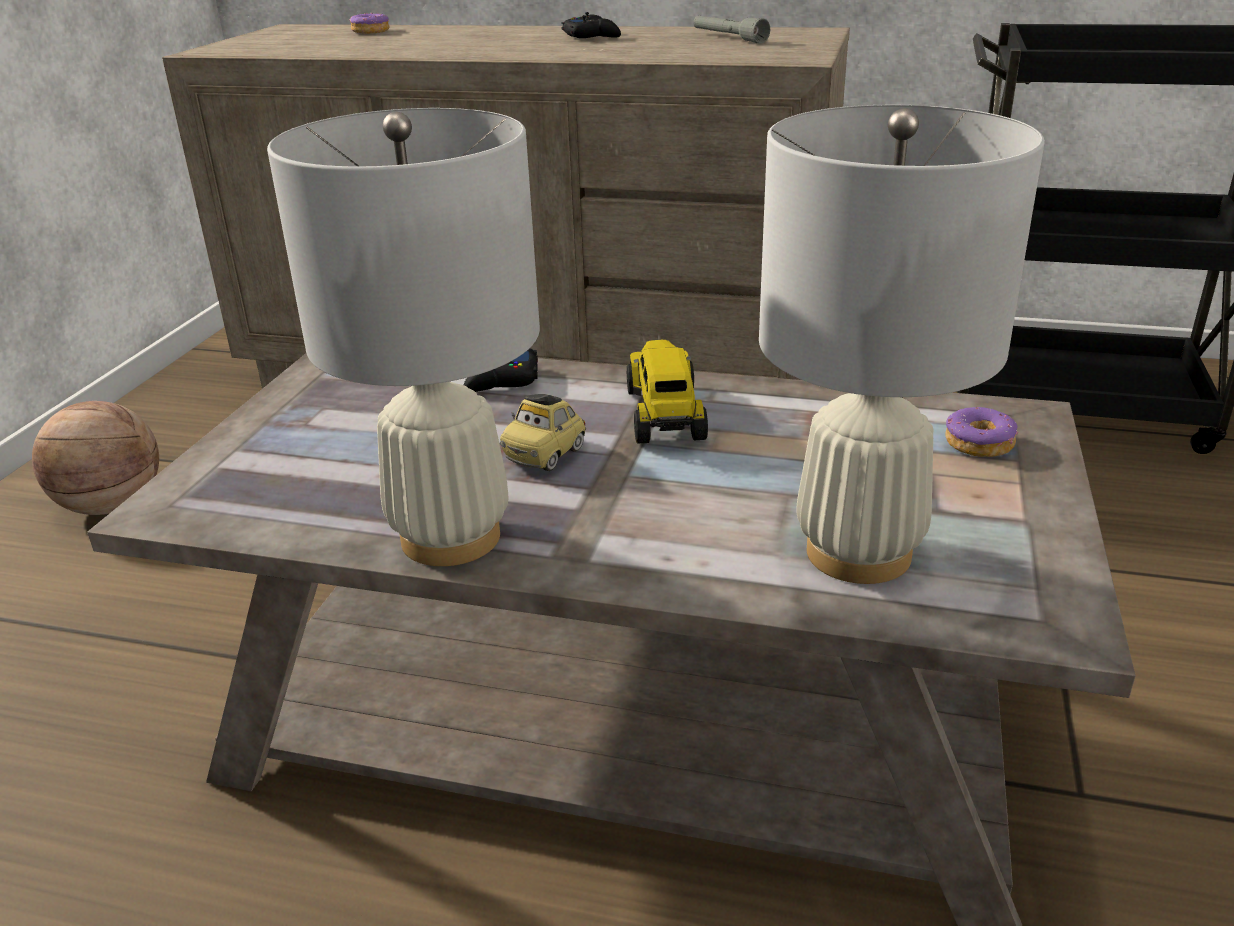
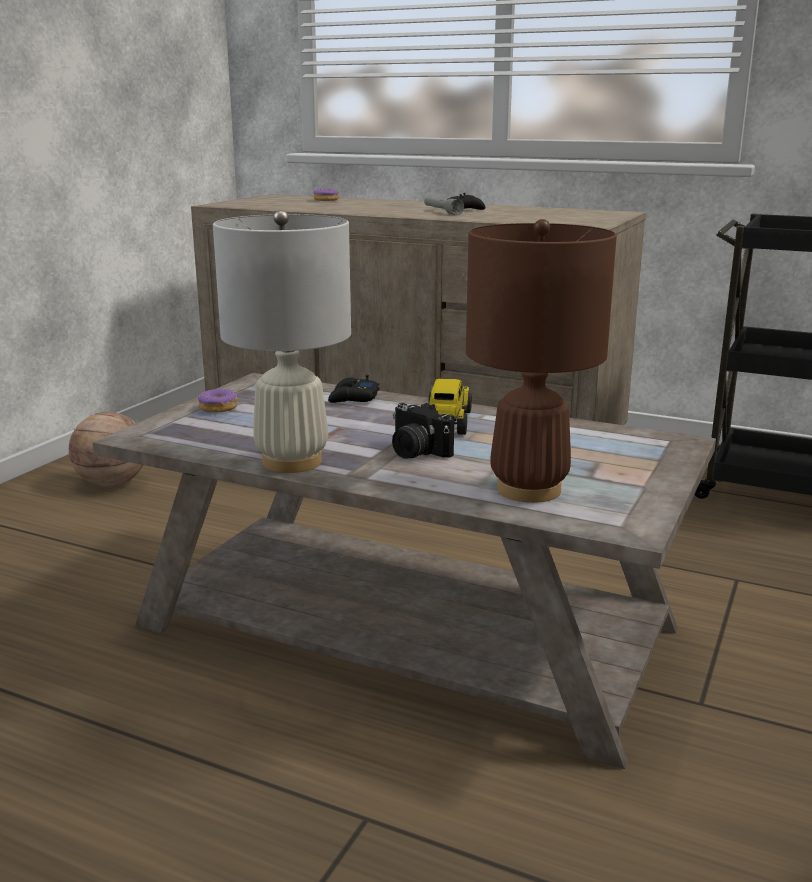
camera: 10 degrees right, 10 degrees down
(546, 455) = (364, 433): toy car -> none
(644, 488) = (416, 452): none -> camera
(728, 38) = (556, 213): grey flashlight -> grey flashlight (441, 212)
(857, 552) = (528, 489): white table lamp -> brown table lamp
(979, 444) = (639, 451): donut -> donut (218, 408)

